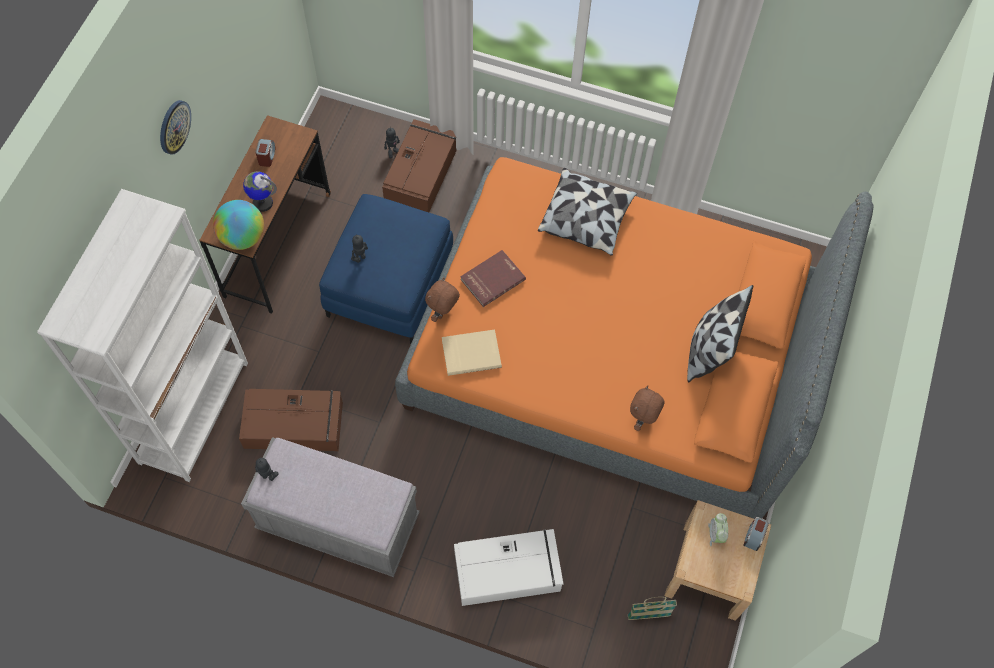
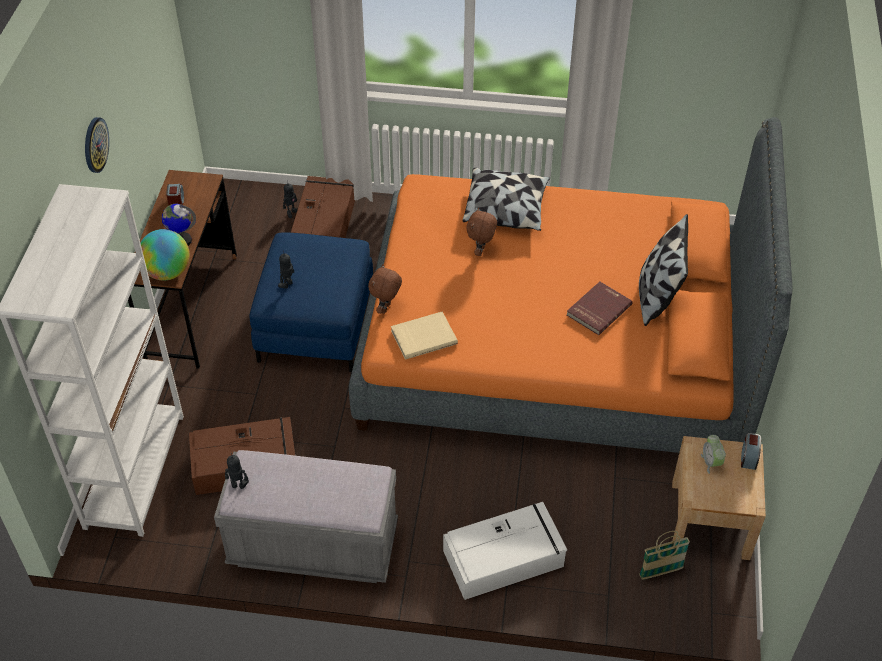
camera: 10 degrees left, 15 degrees down
(492, 279) = (427, 272): red book -> red book (598, 309)
(642, 420) = (610, 365): brown plush toy -> brown plush toy (481, 251)

